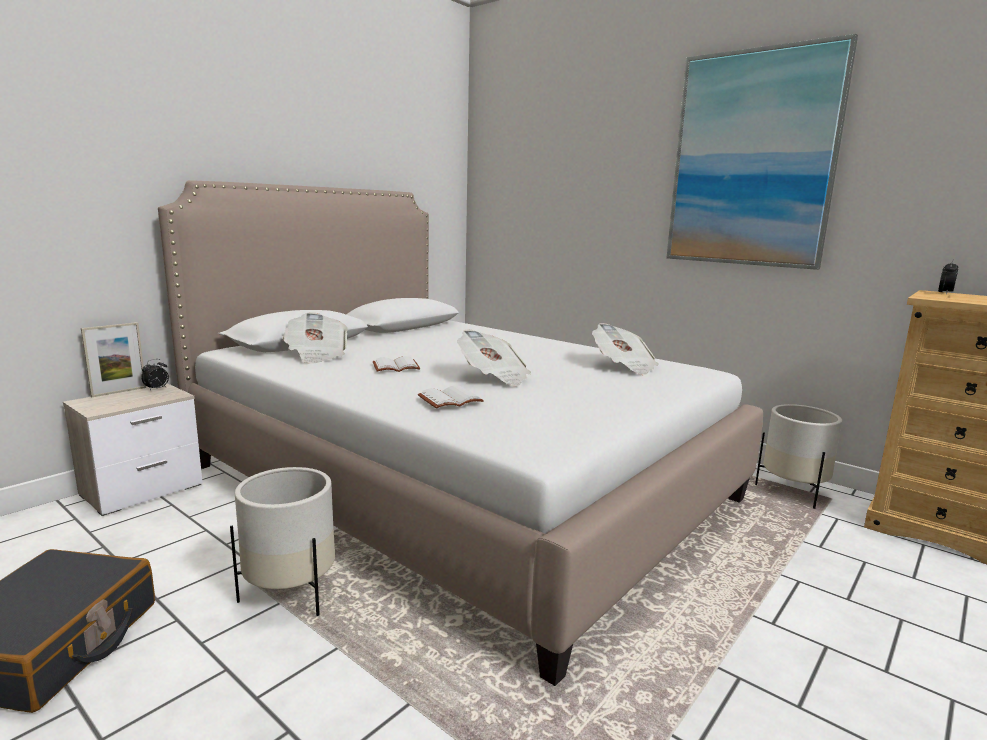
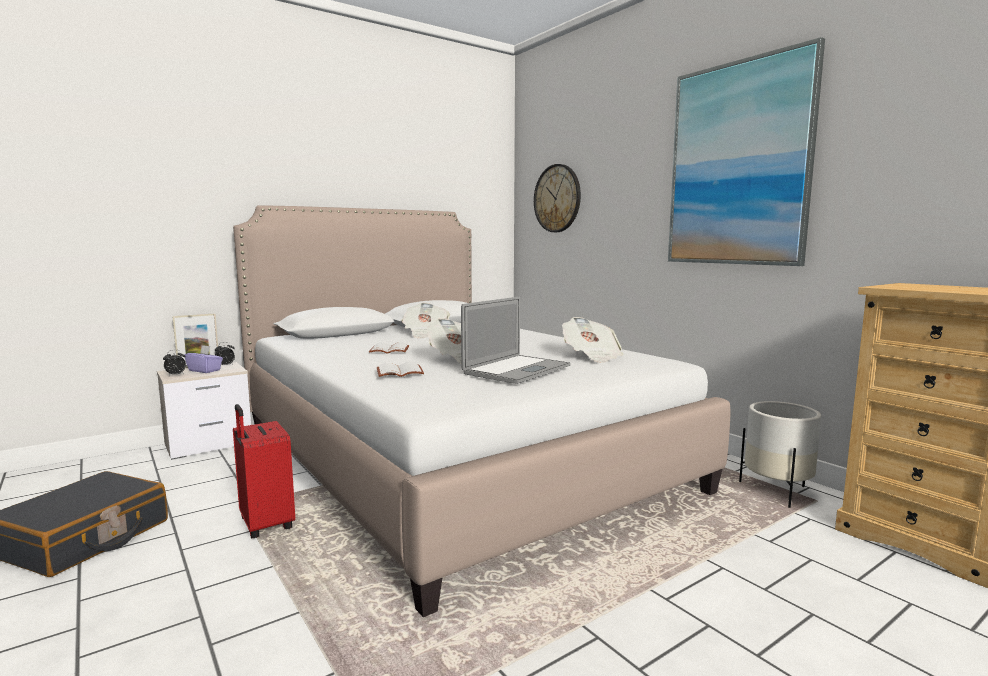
camera: 15 degrees right, 5 degrees down
(134, 398) = (205, 370): none -> purple tissue box
(291, 594) = (265, 525): white planter -> red suitcase
(316, 355) = (339, 341): newspaper -> newspaper (425, 334)
(526, 181) = (557, 198): none -> wall clock
(575, 389) = (517, 369): none -> laptop
(945, 293) = (918, 284): alarm clock -> alarm clock (176, 375)

